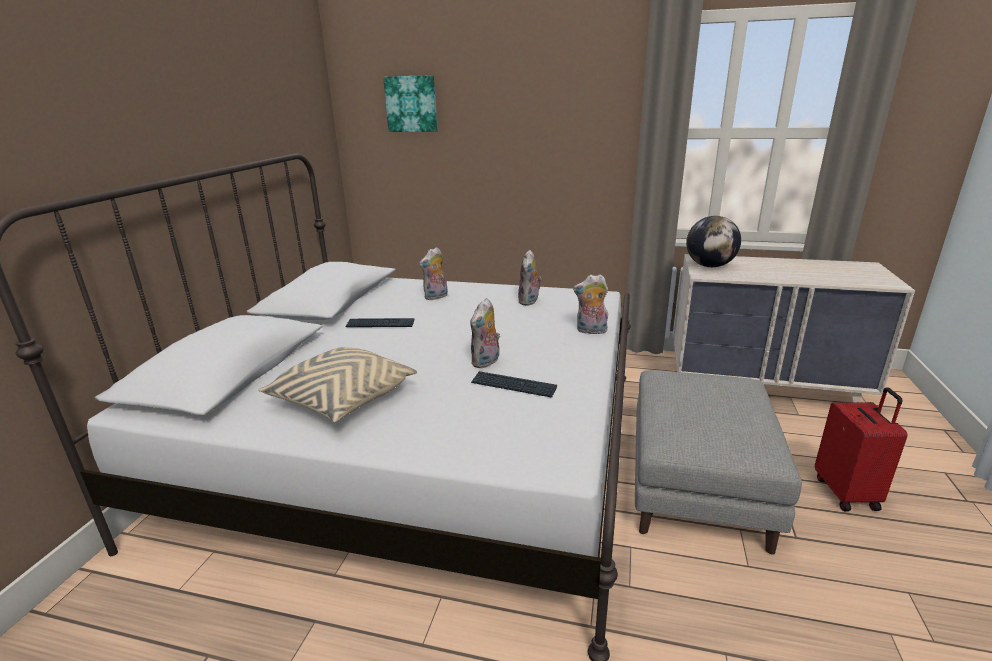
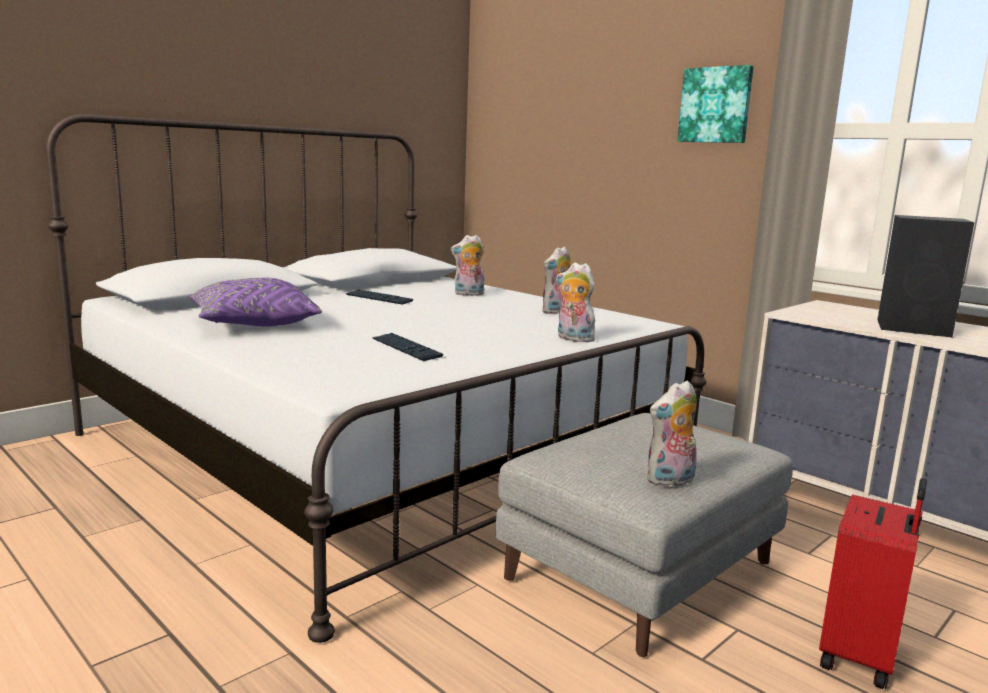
camera: 30 degrees right, 10 degrees down
(342, 399) = (253, 324): beige pillow -> purple pillow
(411, 104) = (536, 95): picture -> picture (716, 105)
(486, 362) = (416, 333): plush toy -> plush toy (670, 481)
(709, 266) = (823, 310): globe -> none
(776, 271) = (915, 328): none -> black speaker

